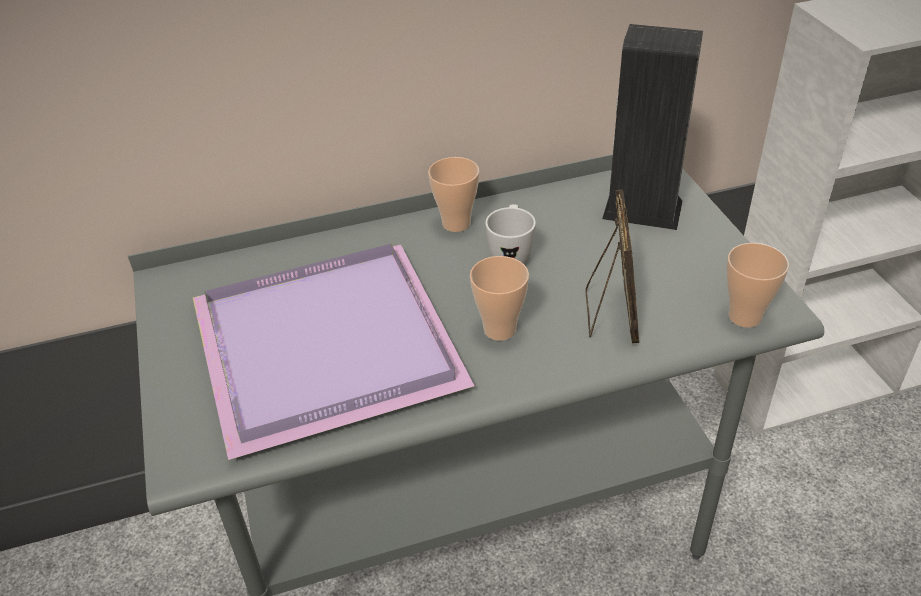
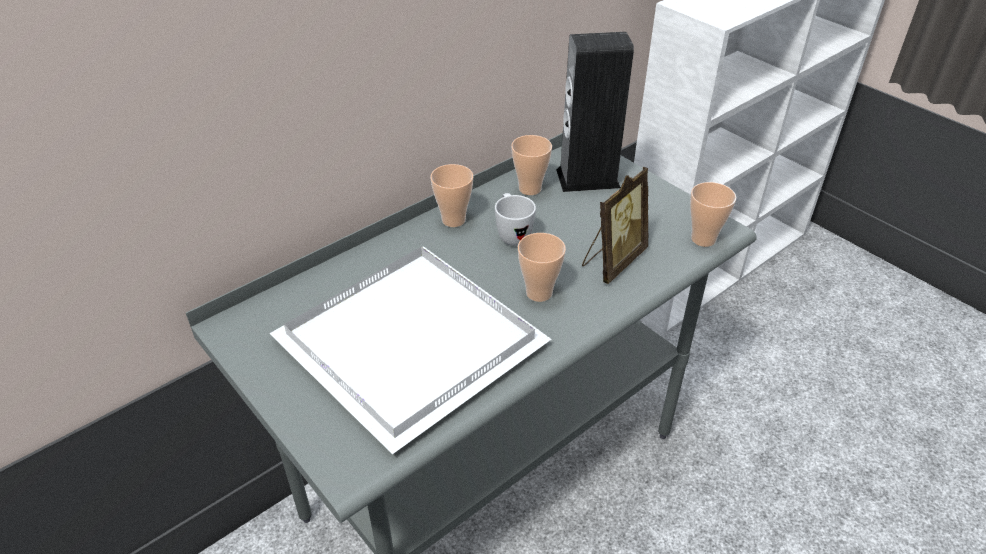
camera: 25 degrees left, 0 degrees up
(321, 345) = (405, 343): purple tray -> white tray
(565, 207) = (530, 189): none -> cup
(610, 314) = (612, 261): picture frame -> picture frame turned 60 degrees clockwise

